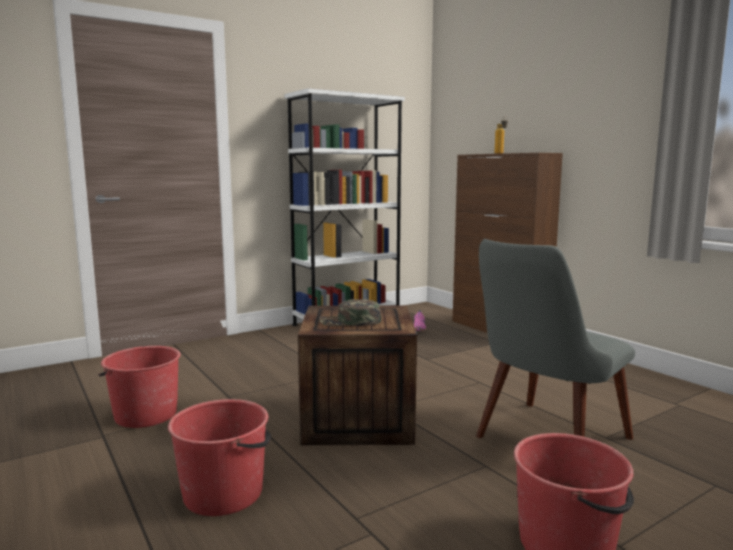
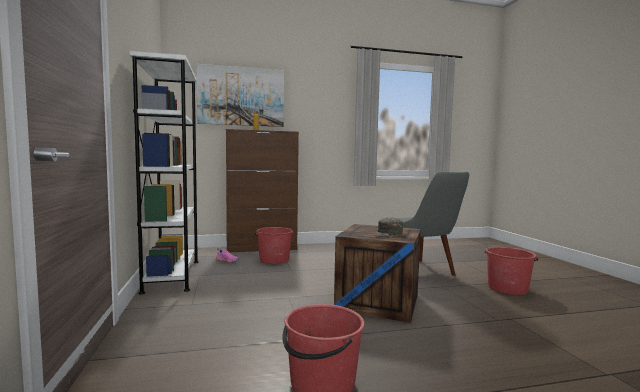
camera: 70 degrees left, 5 degrees down
(224, 493) = (476, 353): red bucket -> red bucket (274, 260)
(500, 103) = (241, 96): none -> picture

